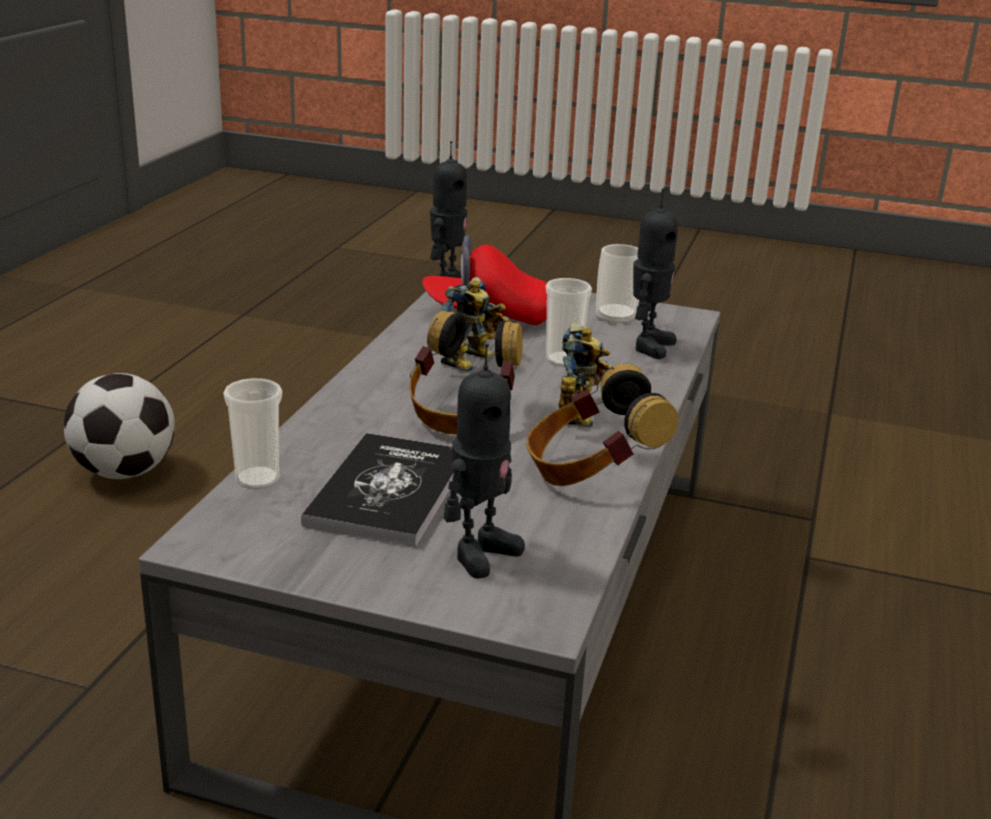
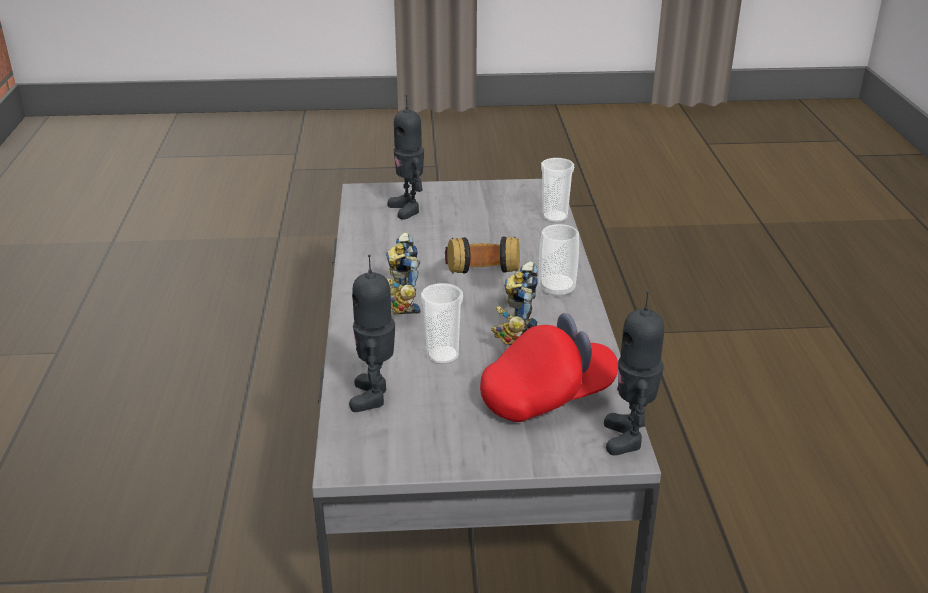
camera: 160 degrees right, 5 degrees up
(124, 472) = (851, 478): football -> none
(388, 491) = (480, 226): book -> none
(480, 553) = (408, 209): toy robot -> toy robot turned 45 degrees counterclockwise
(591, 472) = (372, 262): headphones -> none
(615, 319) = (422, 430): cup -> cup (556, 290)

